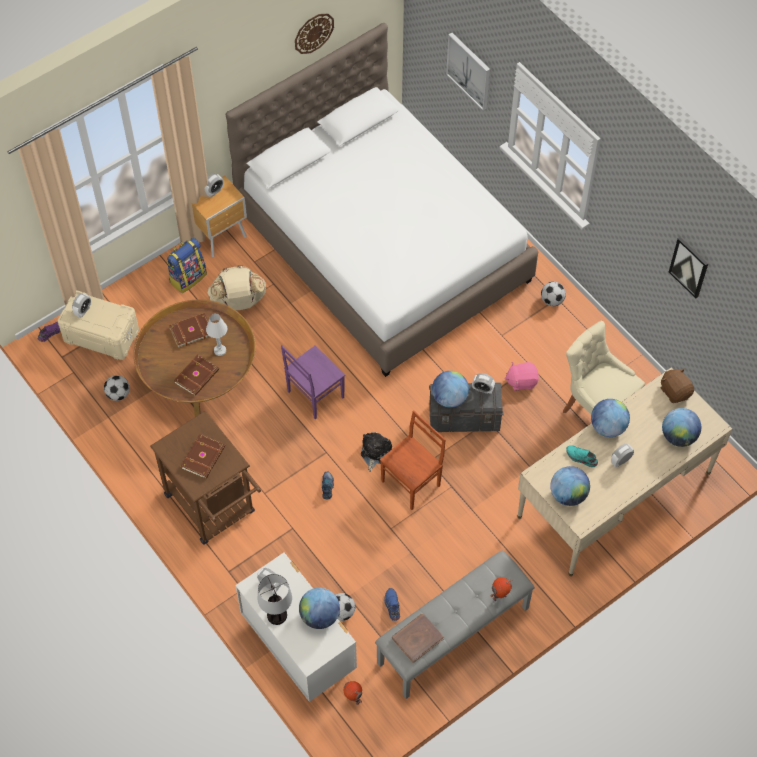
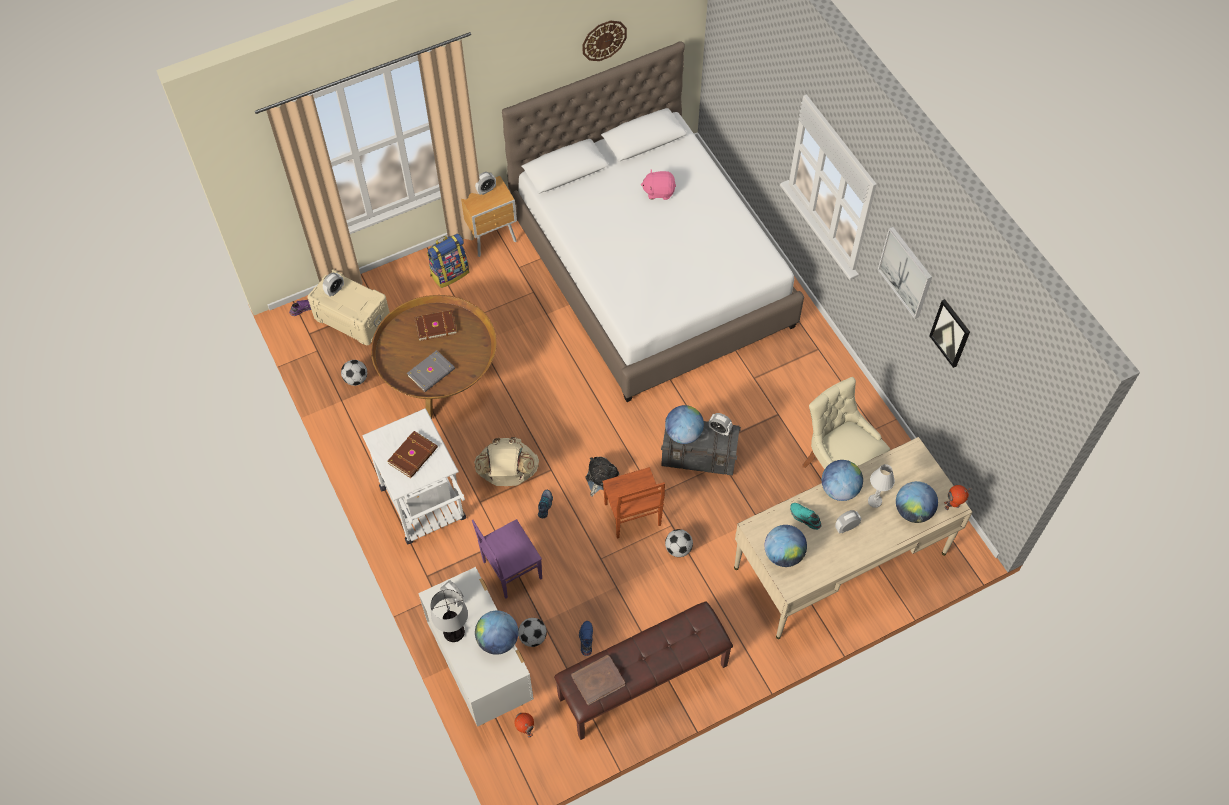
camera: 10 degrees right, 0 degrees up
(197, 376) = (432, 373): brown book -> grey book
(214, 508) = (426, 509): brown cart -> white cart
(220, 350) = (460, 350): white table lamp -> white table lamp (874, 501)
(238, 301) = (495, 305): beige backpack -> beige backpack (507, 475)
(314, 394) = (551, 409): purple chair -> purple chair (511, 570)
(412, 483) = (632, 515): brown chair -> brown chair turned 105 degrees clockwise
(453, 636) = (643, 682): grey bench -> brown bench
(469, 70) = (759, 100): picture -> picture (906, 272)
(499, 597) = (693, 651): toy robot -> toy robot (952, 507)
(521, 381) = (765, 428): pink plush toy -> pink plush toy (659, 191)
(552, 300) = (813, 350): football -> football (678, 549)
(675, 391) = (918, 463): brown plush toy -> none

